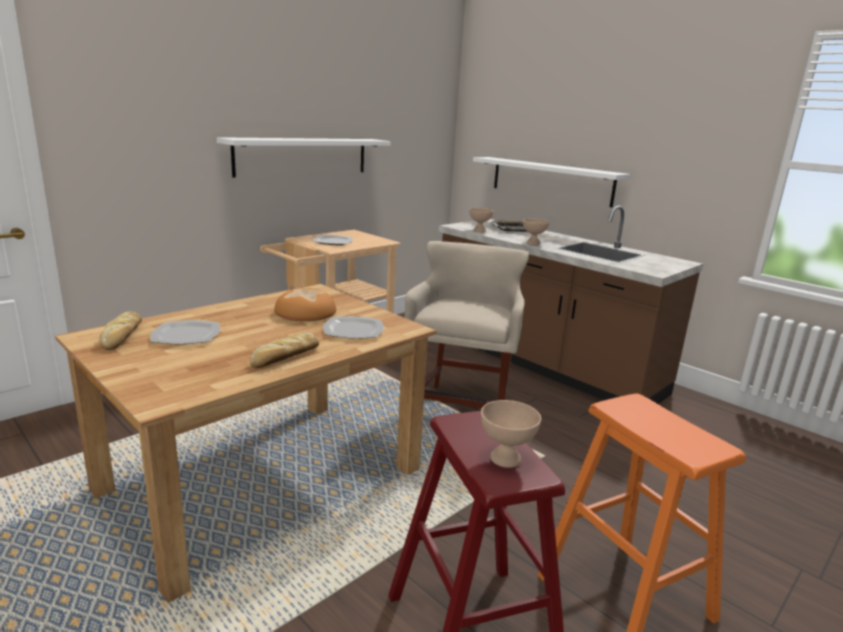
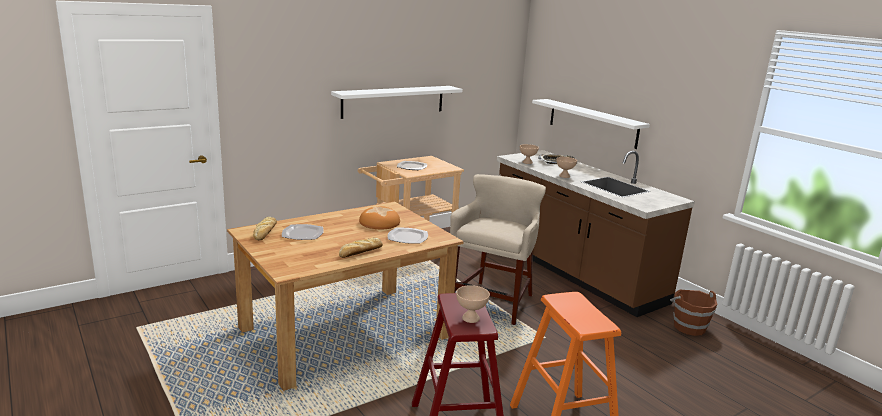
camera: 10 degrees right, 0 degrees up
(706, 422) = (688, 327): none -> brown bucket

